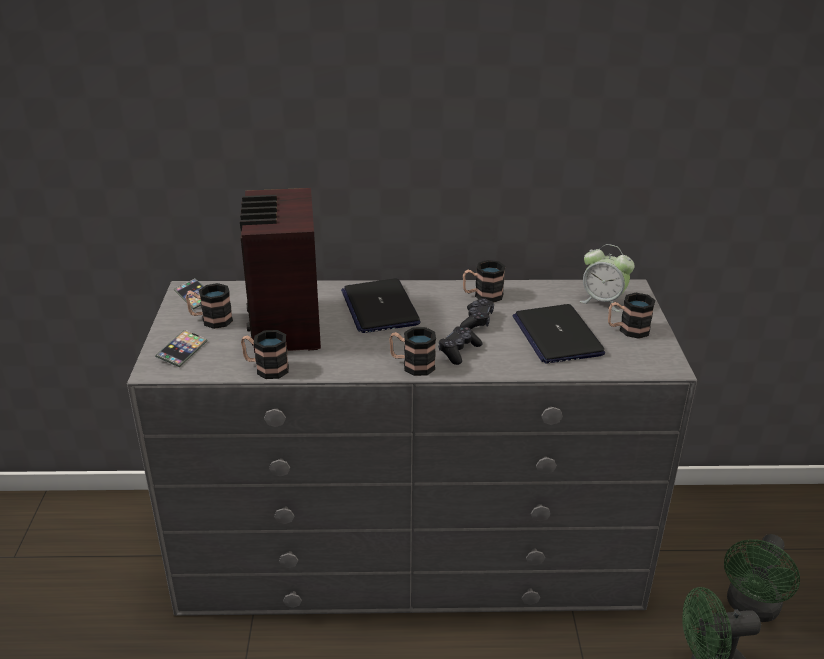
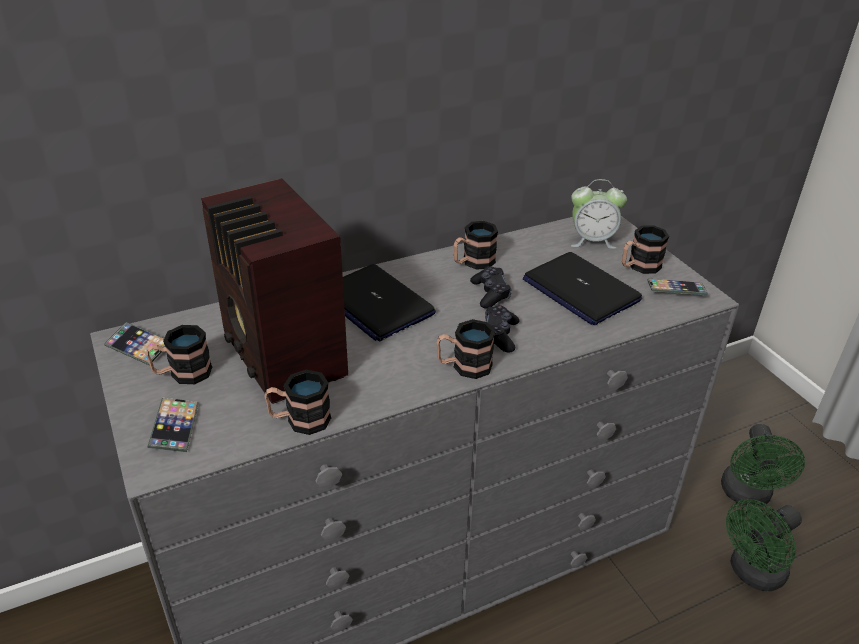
camera: 25 degrees left, 5 degrees up
(645, 355) = (676, 290): none -> phone

